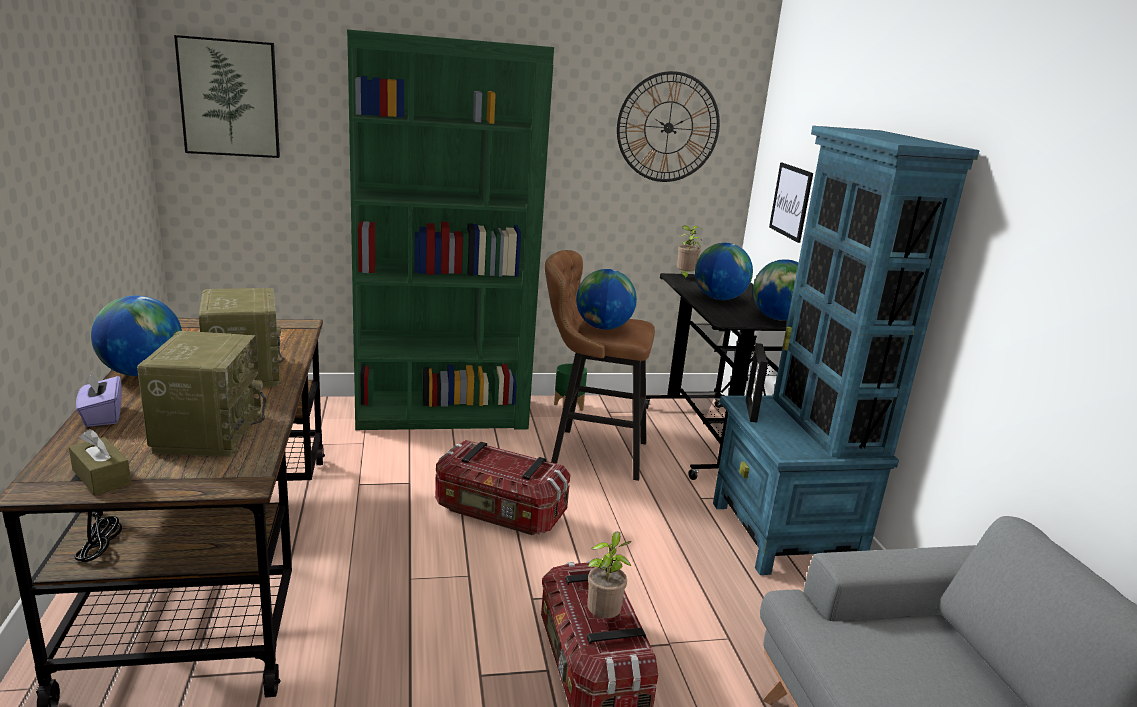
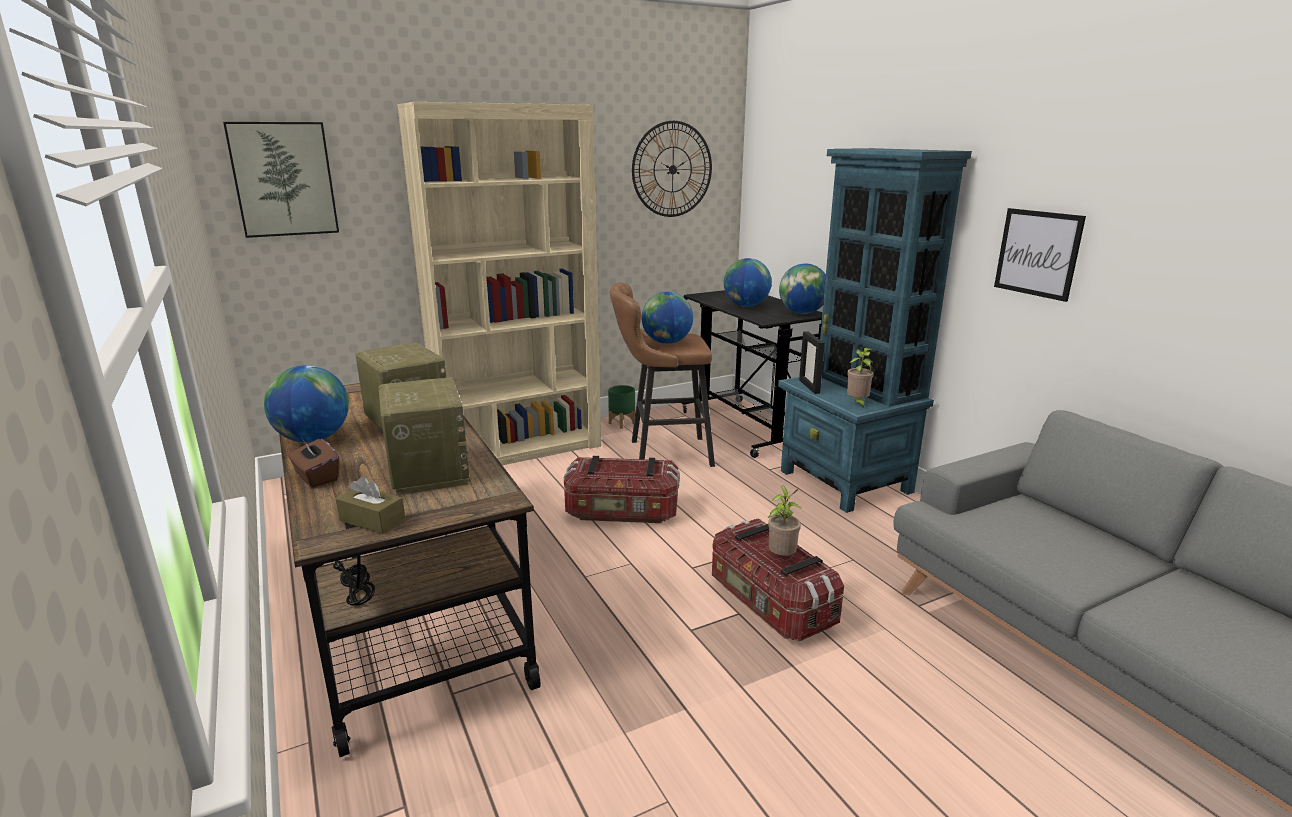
camera: 15 degrees left, 0 degrees up
(102, 416) = (316, 477): purple tissue box -> brown tissue box
(443, 413) = (520, 448): green bookcase -> beige bookcase
(685, 277) = (705, 294): potted plant -> potted plant (857, 403)
(791, 201) = (787, 218): picture -> picture (1037, 253)

